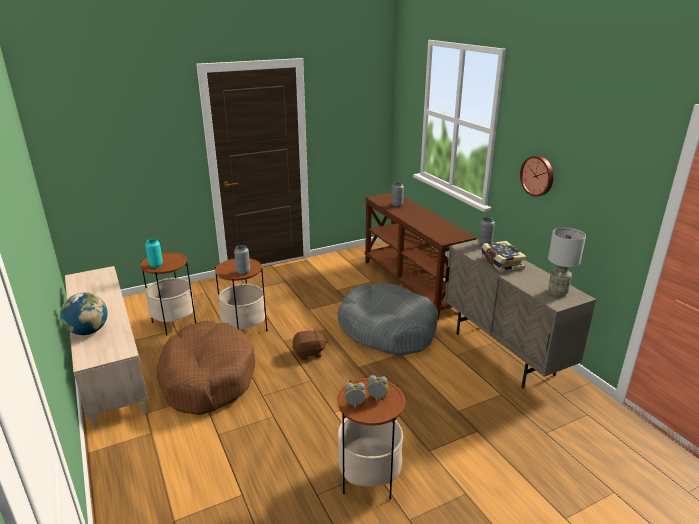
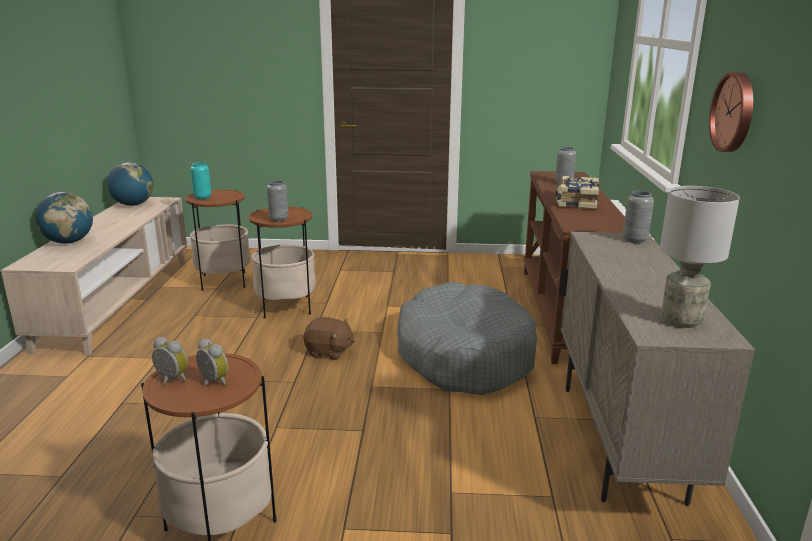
camera: 30 degrees right, 5 degrees down
(84, 282) = (133, 205): none -> globe
(207, 378) = (187, 342): brown dog bed -> none
(501, 263) = (628, 265): book -> book (575, 202)

